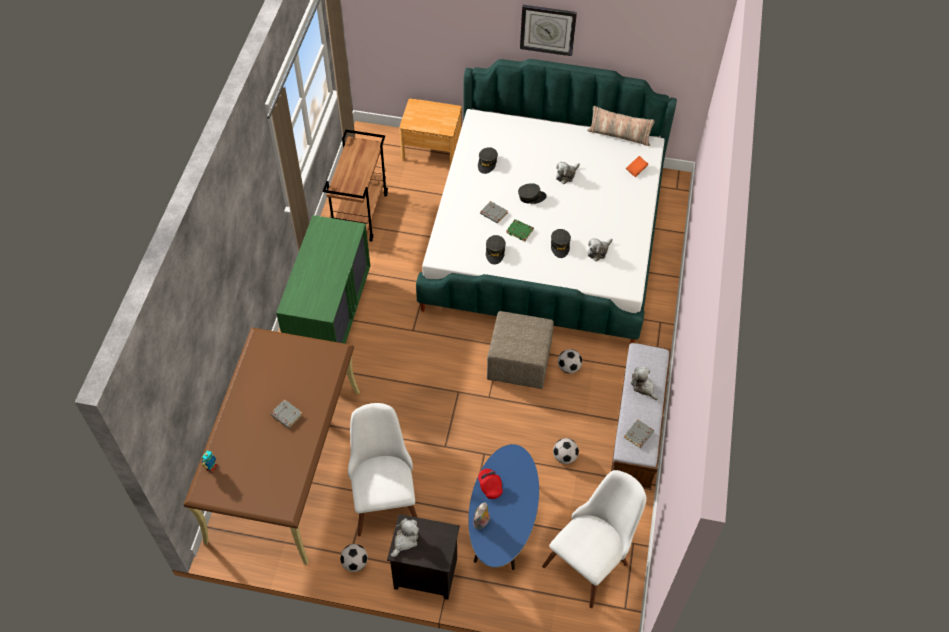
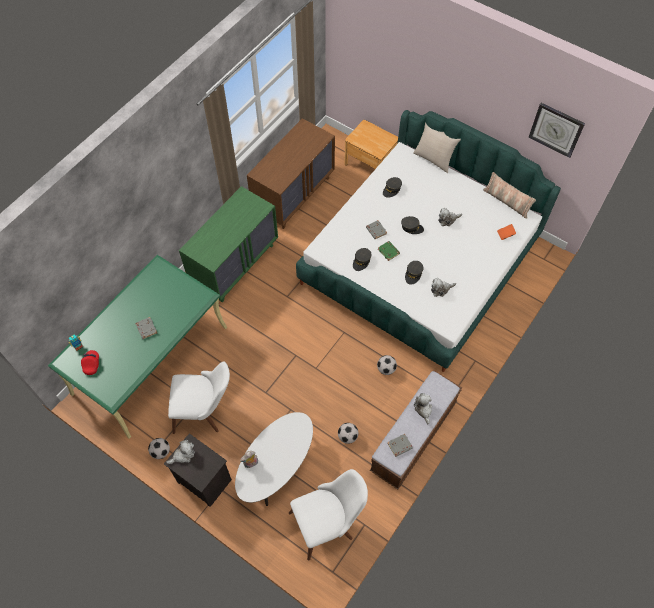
camera: 25 degrees right, 5 degrees up
(285, 463) = (151, 359): brown desk -> green desk
(360, 214) = (294, 195): brown cart -> brown dresser
(384, 495) = (205, 410): white chair -> white chair turned 75 degrees clockwise
(490, 486) = (271, 438): red cap -> red cap (92, 364)
(502, 523) = (276, 467): blue coffee table -> white coffee table
(516, 115) = (434, 159): none -> beige pillow
(520, 363) = (351, 351): beige ottoman -> none
(548, 29) = (471, 99): wall clock -> wall clock (556, 129)

